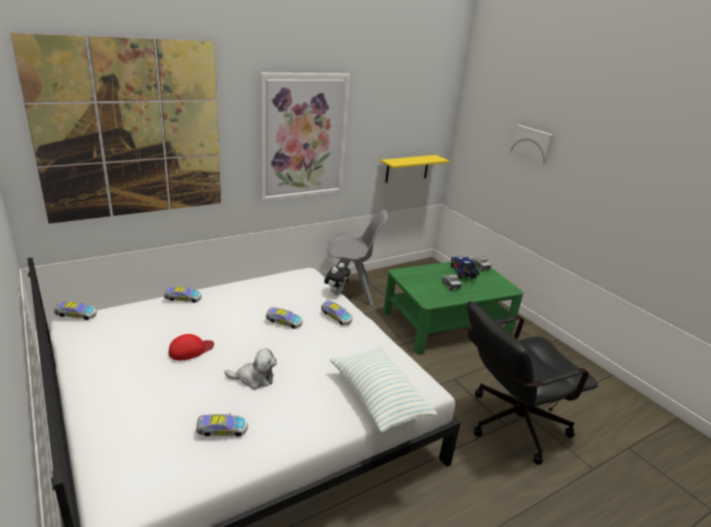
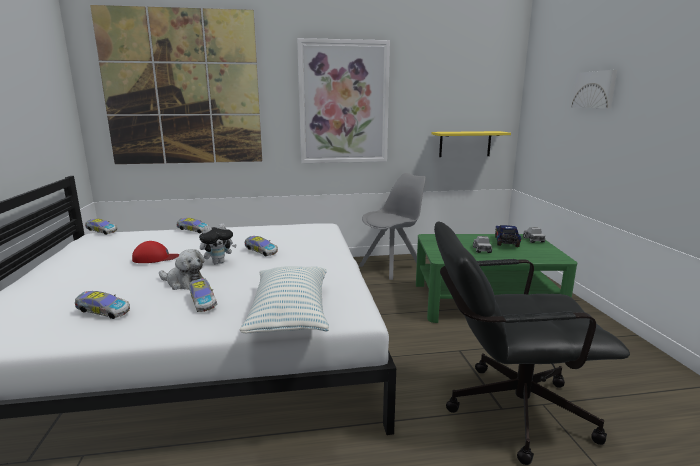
camera: 25 degrees right, 10 degrees down
(335, 317) = (316, 253): toy car -> toy car (203, 302)
(336, 292) = (338, 239): plush toy -> plush toy (218, 262)
(350, 293) = (392, 267): grey chair -> grey chair turned 60 degrees counterclockwise

